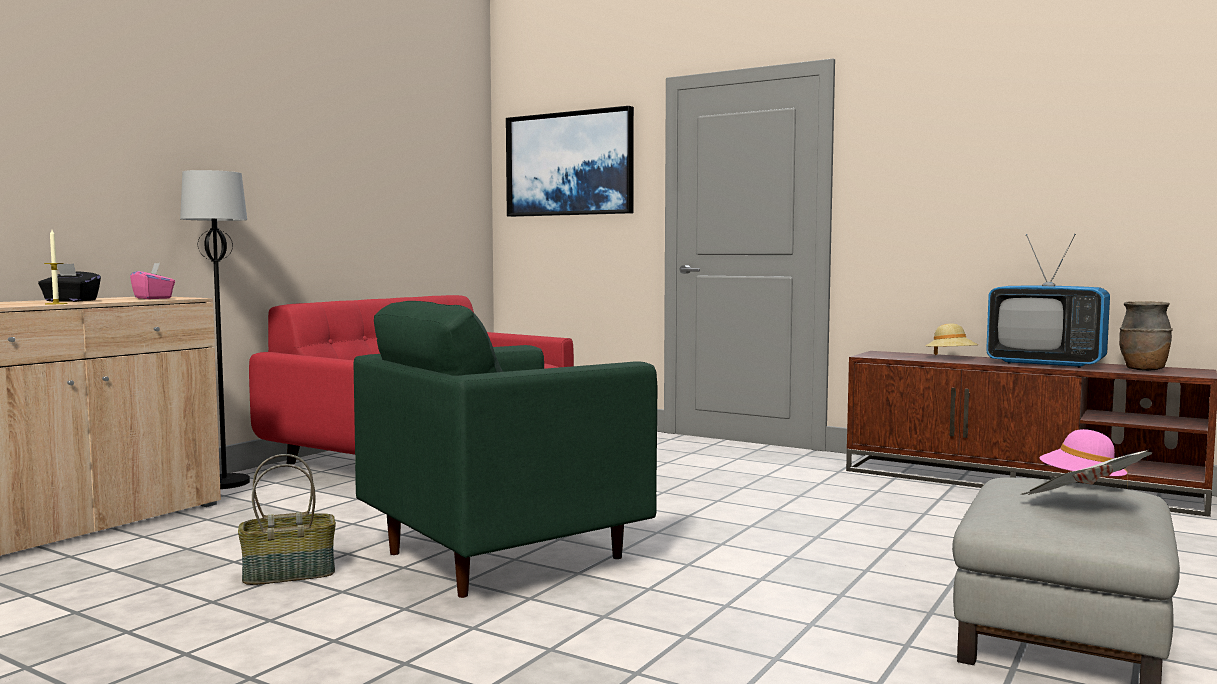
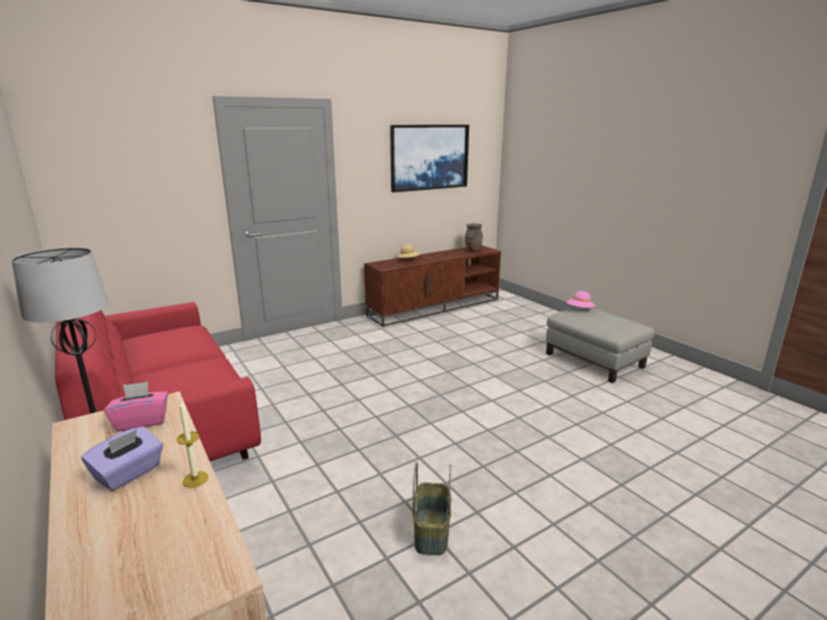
camera: 65 degrees left, 15 degrees up
(70, 301) = (129, 473): black tissue box -> purple tissue box
(502, 556) = (447, 446): green armchair -> none
(570, 164) = (126, 160): picture -> picture (429, 157)
(1045, 364) = (444, 255): television -> none
(1082, 505) = (612, 318): newspaper -> none

